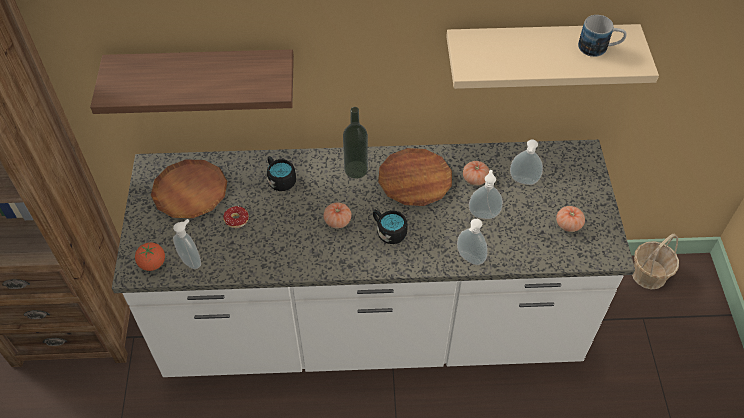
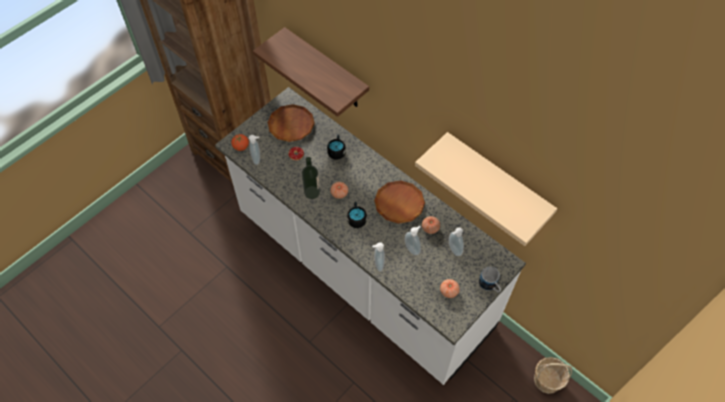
camera: 45 degrees right, 5 degrees up
(356, 169) = (377, 175): bottle -> bottle (312, 192)
(599, 48) = (513, 203): mug -> mug (490, 286)

